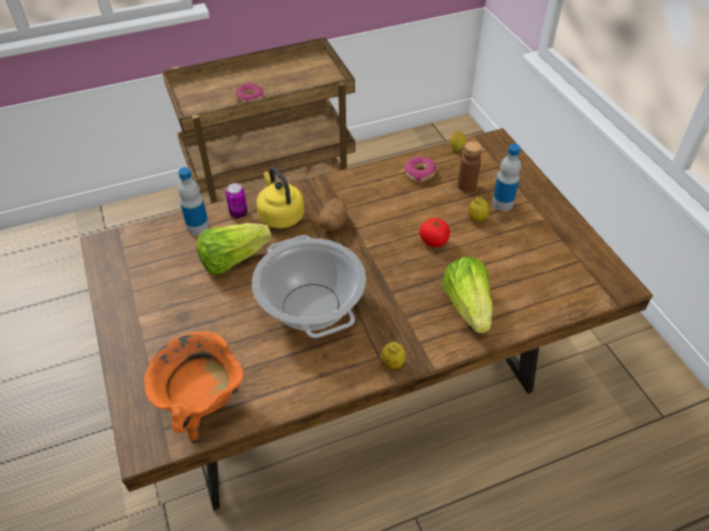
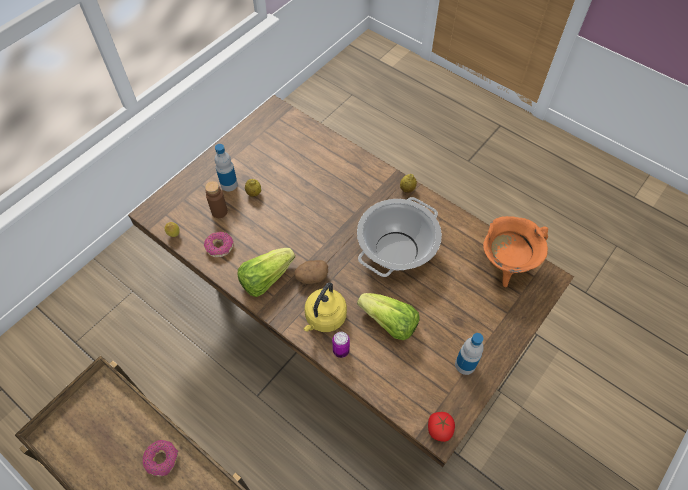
camera: 120 degrees left, 10 degrees up
(198, 227) = (374, 372): bottle -> bottle (465, 364)
(433, 241) = (292, 209): tomato -> tomato (439, 429)
(468, 306) = (339, 171): lettuce -> lettuce (266, 278)

